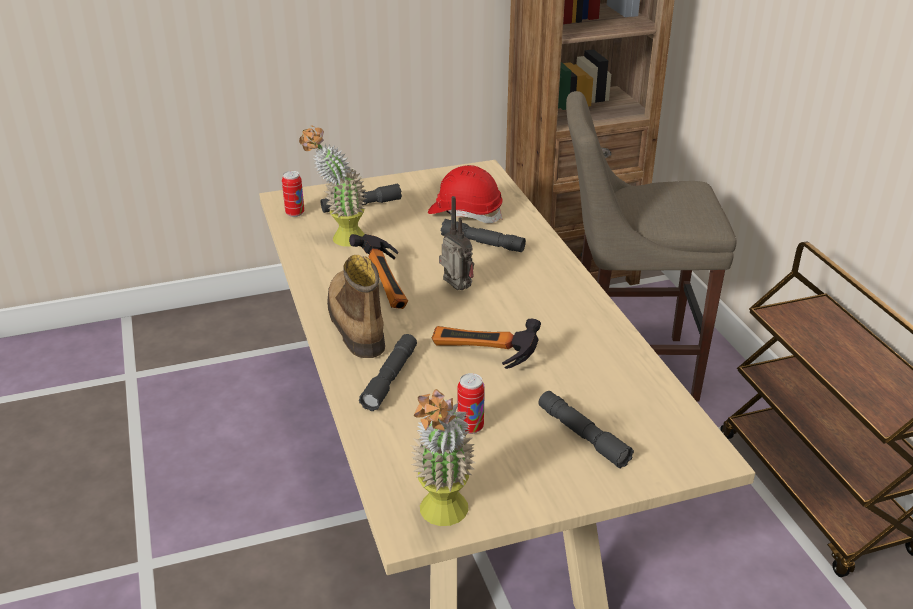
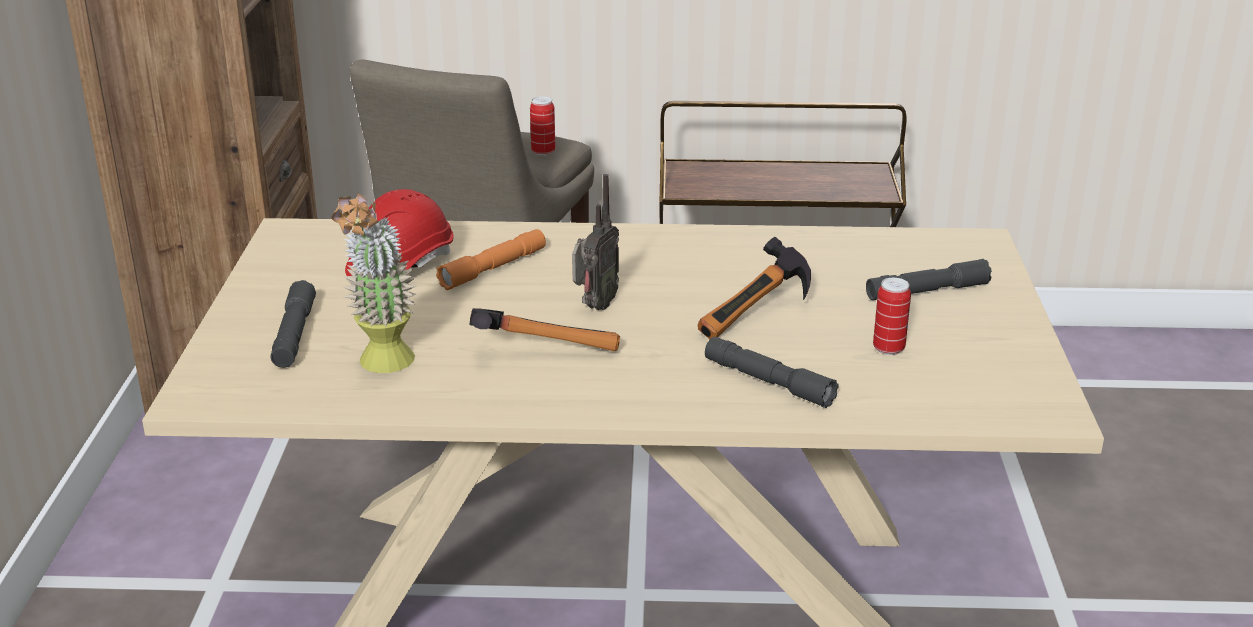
camera: 70 degrees left, 5 degrees down
(295, 213) = (258, 394): can -> can (543, 152)
(354, 323) = (626, 388): boot -> none
(442, 518) = (1039, 392): potted plant -> none
(455, 290) = (594, 306): radio -> radio turned 135 degrees clockwise
(482, 243) = (493, 269): grey flashlight -> orange flashlight

